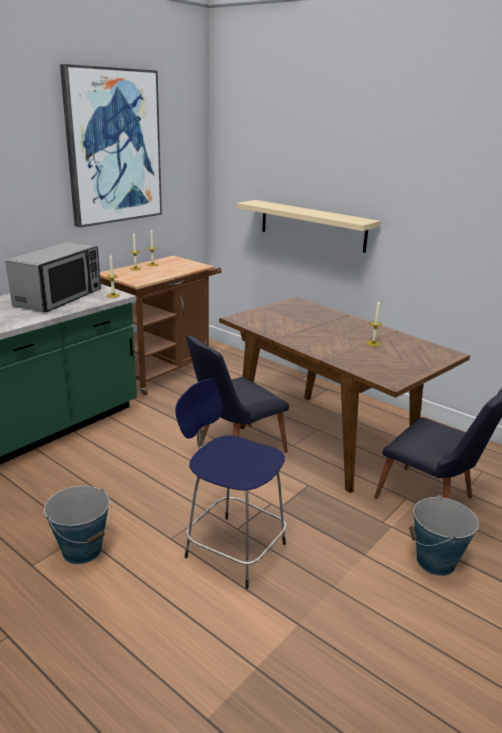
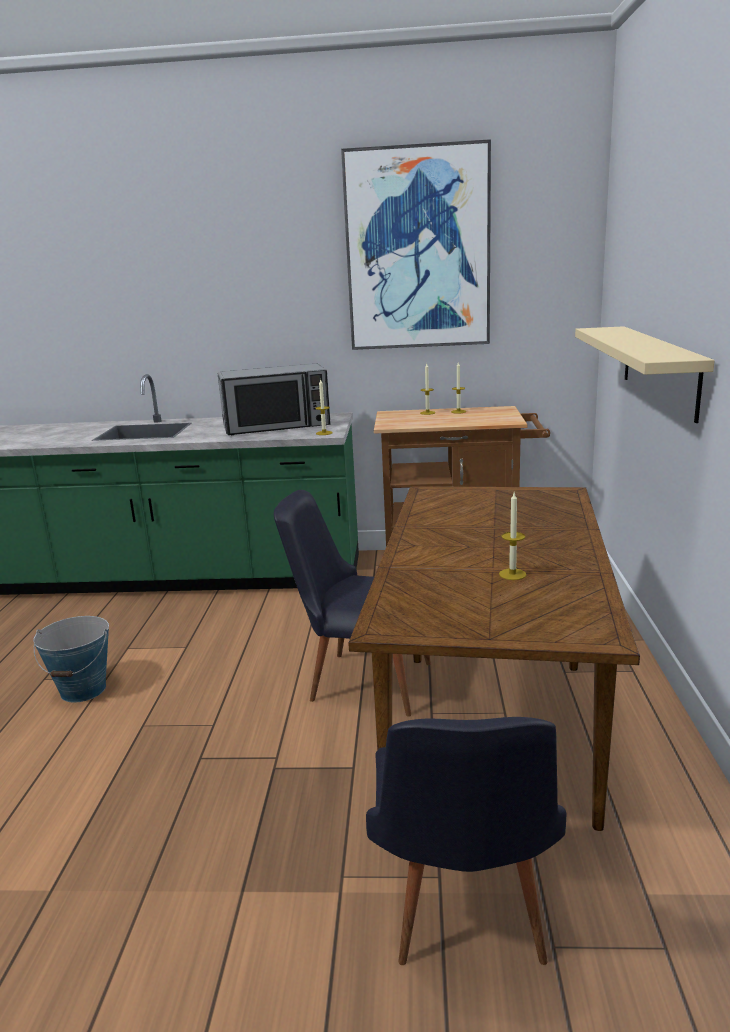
camera: 55 degrees right, 5 degrees down
(232, 549) = (158, 773): blue stool -> none
(435, 562) = (293, 985): bucket -> none

